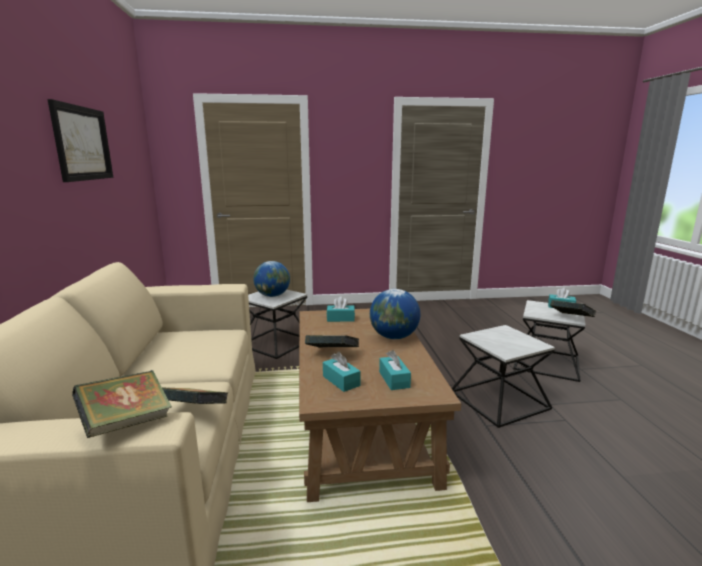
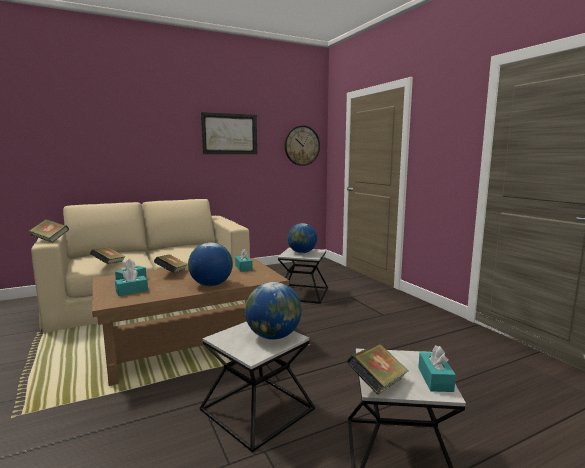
camera: 70 degrees right, 5 degrees down
(138, 161) = (302, 145): none -> wall clock
(504, 334) = (273, 336): none -> globe

